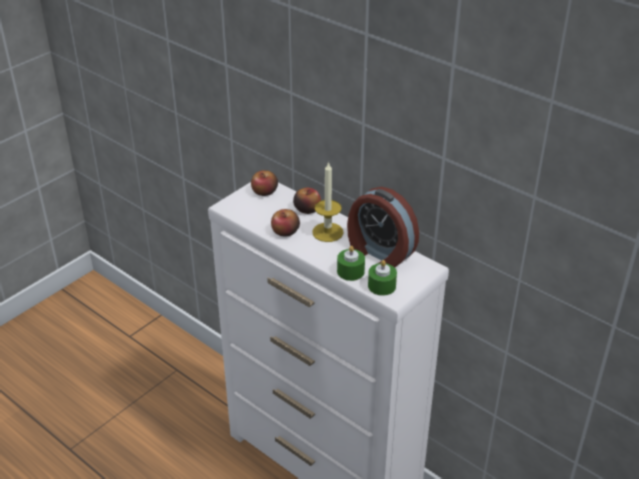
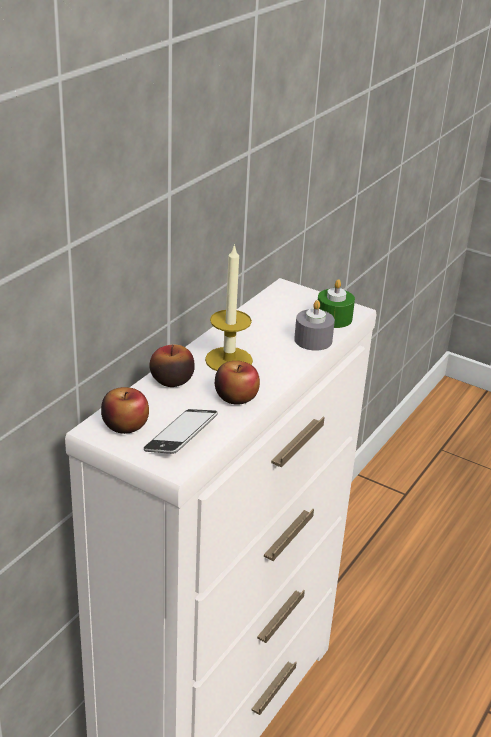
camera: 100 degrees left, 5 degrees down
(249, 209) = (181, 437): none -> phone
(350, 271) = (313, 340): green candle -> grey candle
(379, 253) = (266, 320): alarm clock -> none

